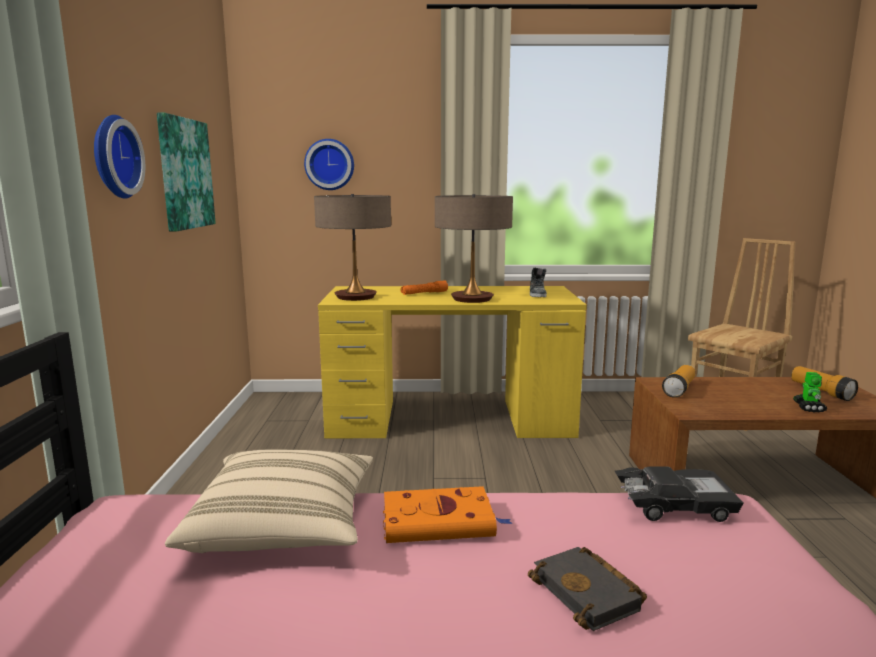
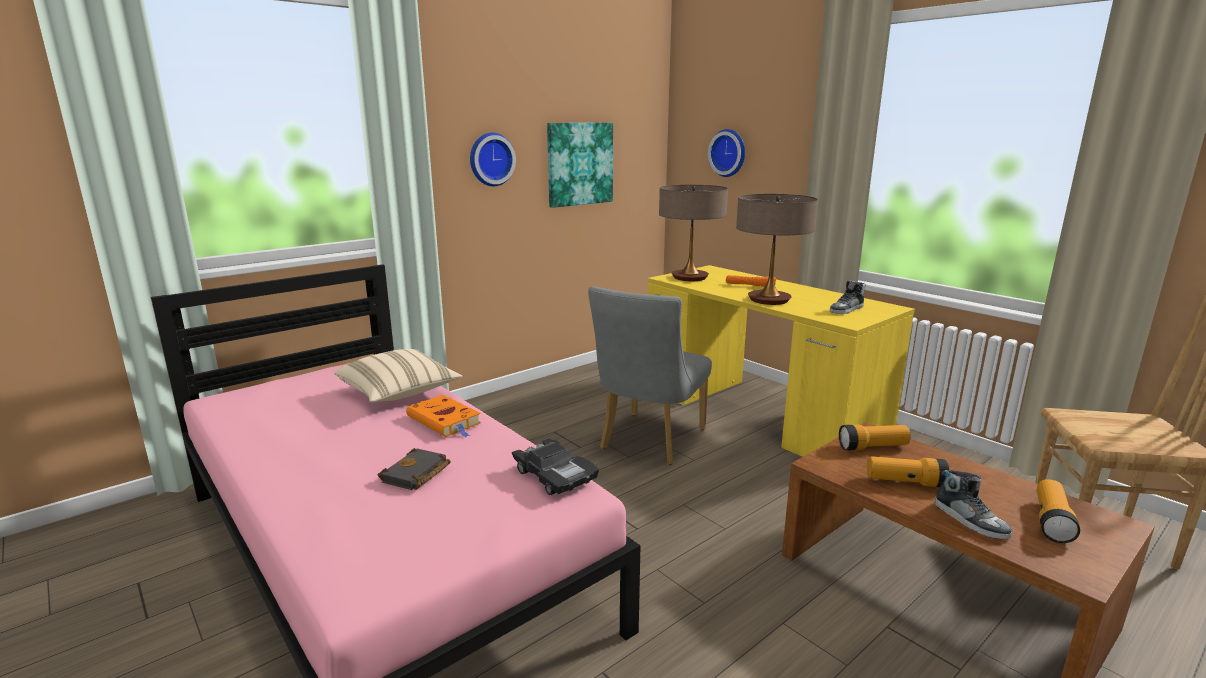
camera: 50 degrees right, 5 degrees up
(422, 482) = (648, 442): none -> grey chair
(742, 402) = (905, 482): none -> flashlight
(808, 407) = (970, 520): toy robot -> shoe

